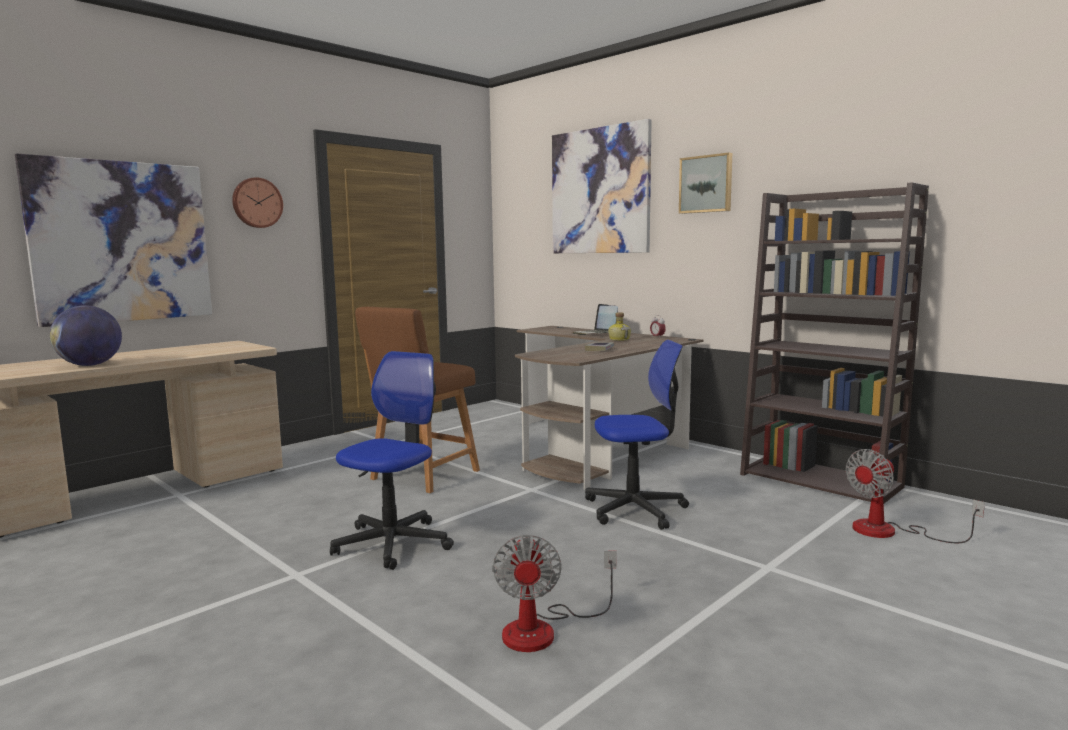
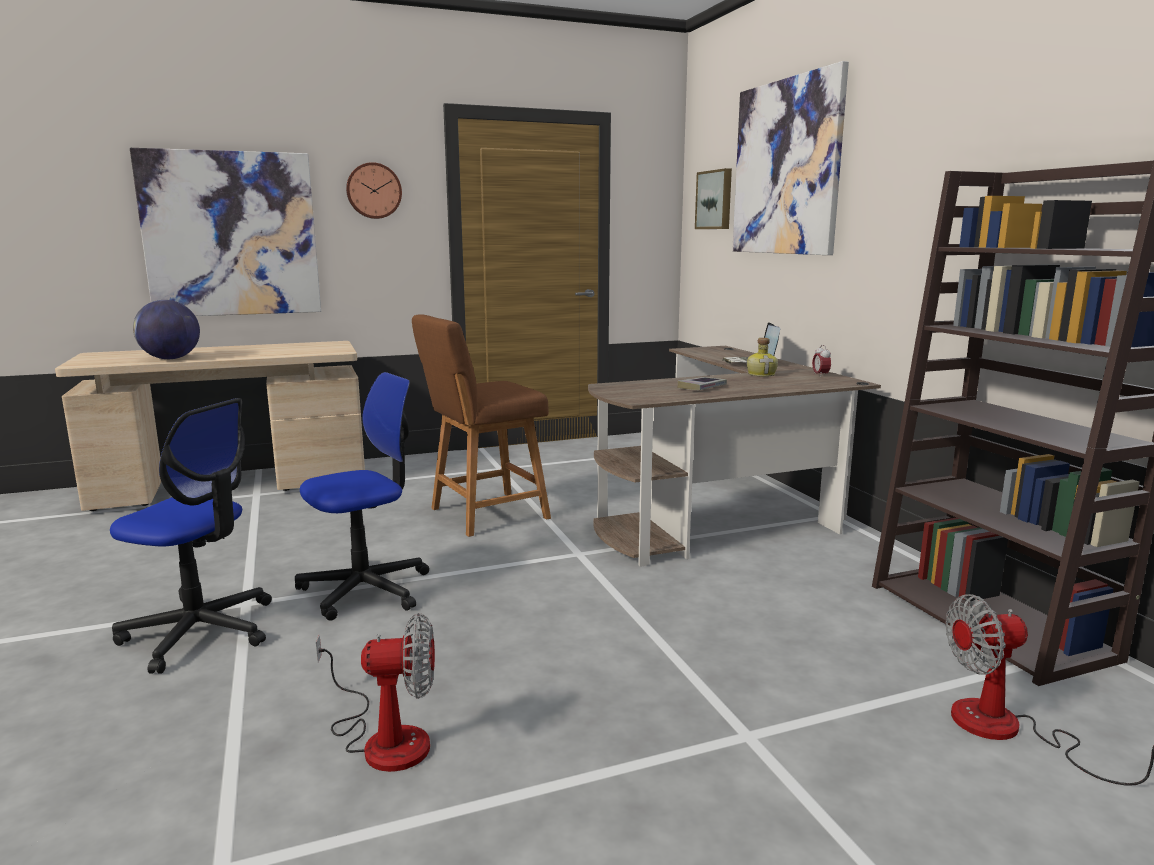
camera: 25 degrees right, 5 degrees up
(544, 629) = (384, 738): fan -> fan turned 120 degrees counterclockwise
(635, 509) = (669, 607): office chair -> office chair (200, 632)
(706, 184) = (906, 156): picture -> picture (715, 200)

